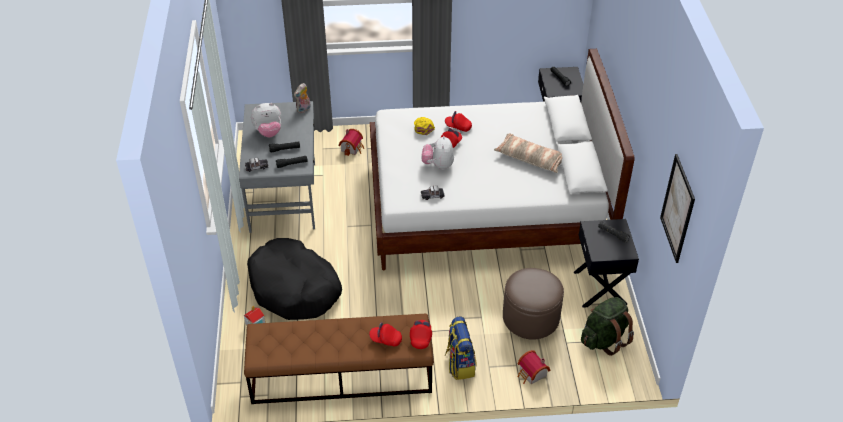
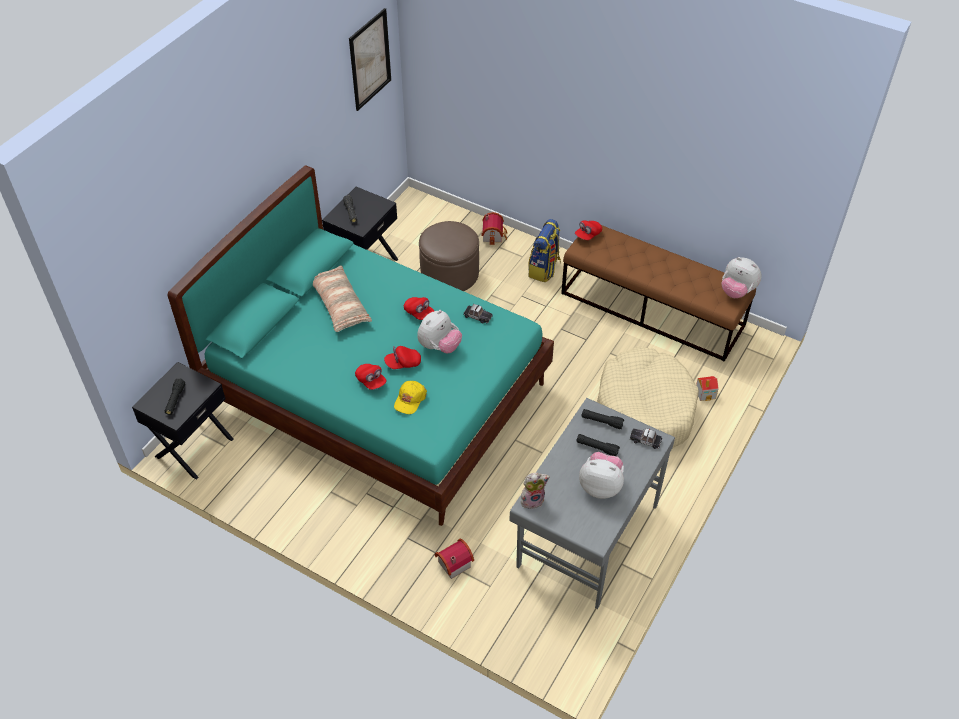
camera: 145 degrees left, 5 degrees up
(257, 350) = (737, 291): none -> plush toy
(294, 288) = (645, 410): black dog bed -> beige dog bed
(385, 339) = (618, 247): red cap -> red cap (419, 313)
(487, 207) = (378, 393): white bed -> turquoise bed
(604, 339) = (410, 229): green backpack -> none

